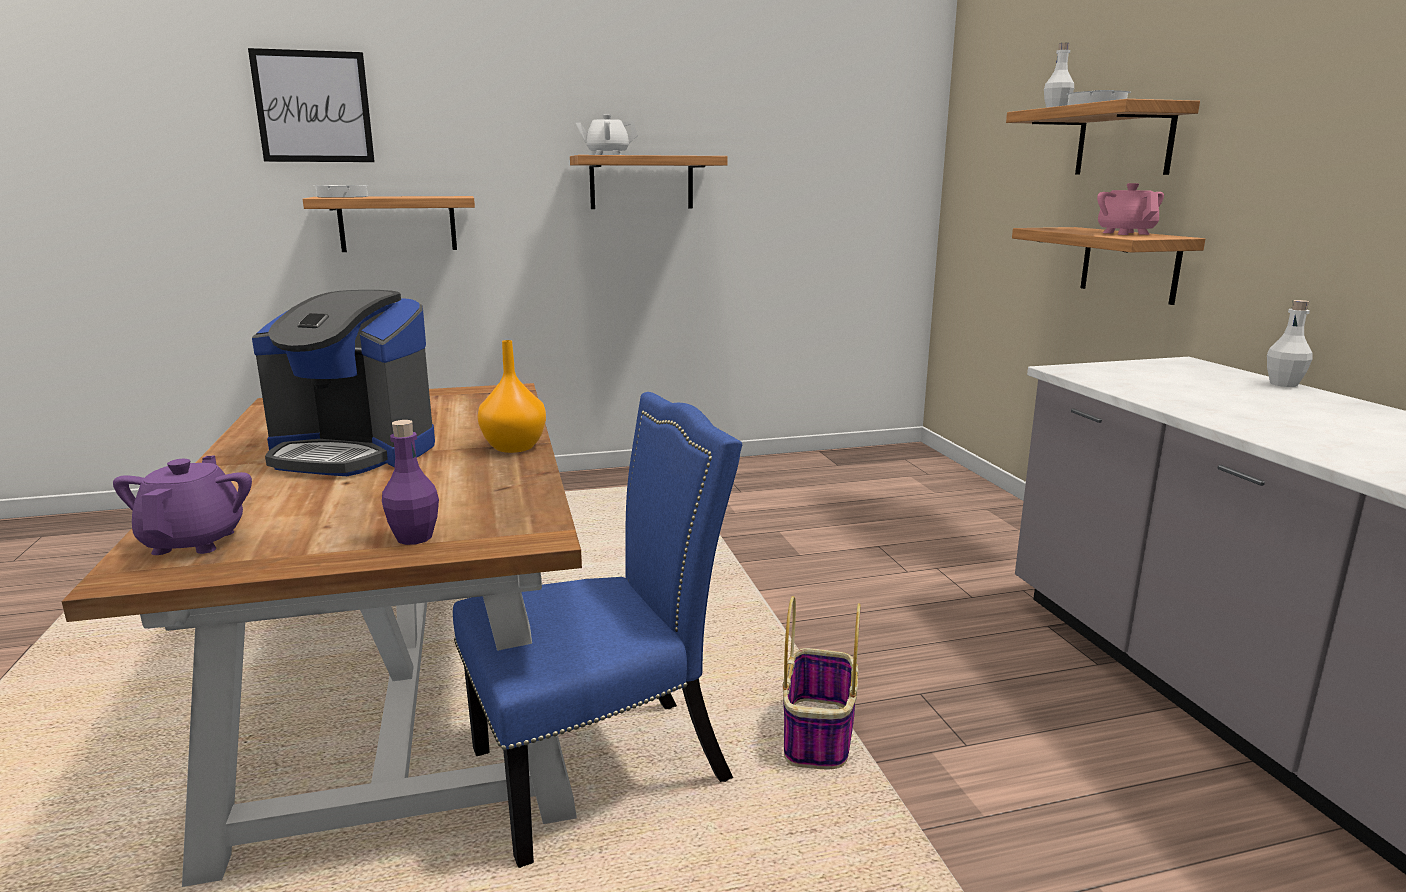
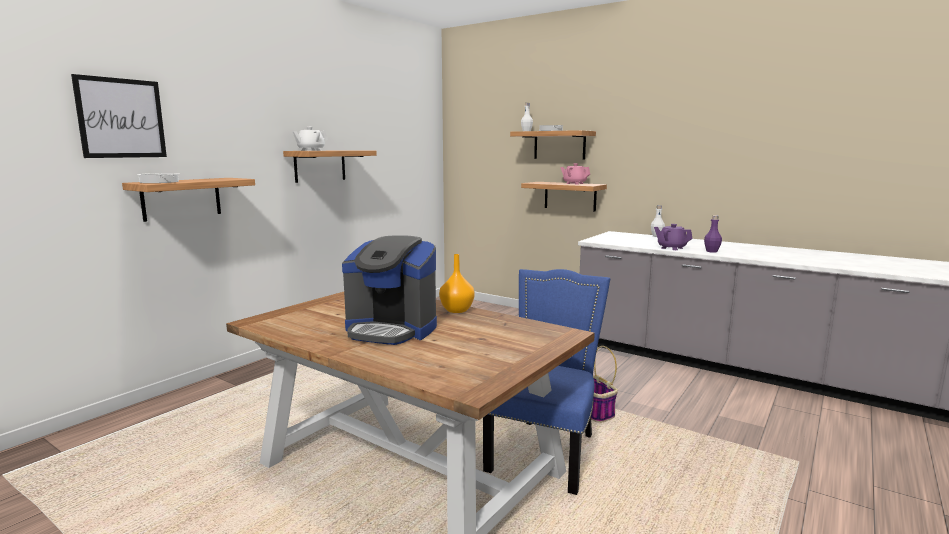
camera: 40 degrees left, 5 degrees down
(194, 541) = (453, 375): purple teapot -> purple teapot (671, 248)
(353, 452) = (391, 330): coffee machine -> coffee machine turned 45 degrees clockwise
(414, 538) = (533, 346): purple bottle -> purple bottle (711, 251)

